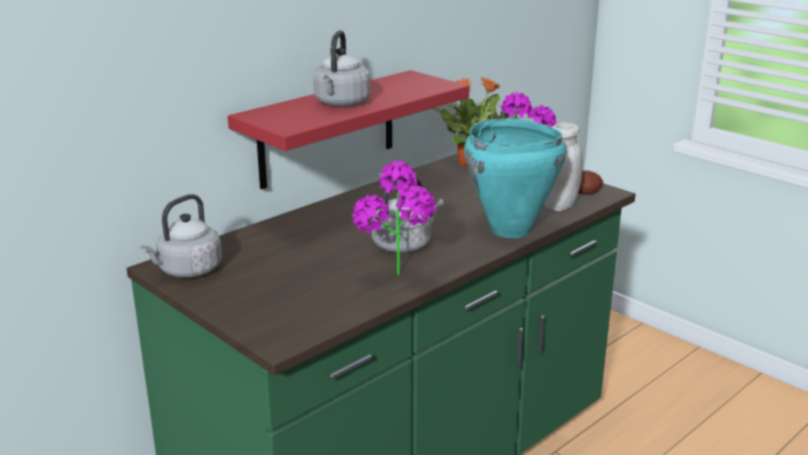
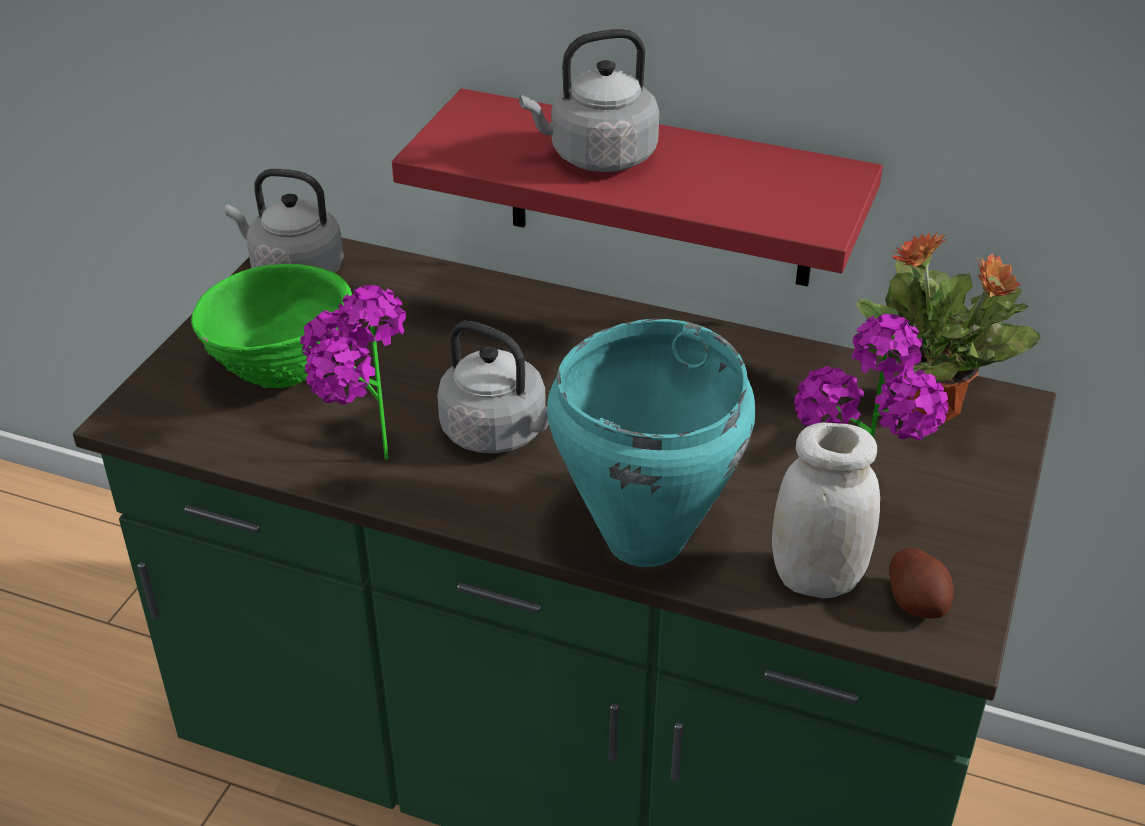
camera: 65 degrees right, 15 degrees up
(291, 289) = (282, 374): none -> green bowl

